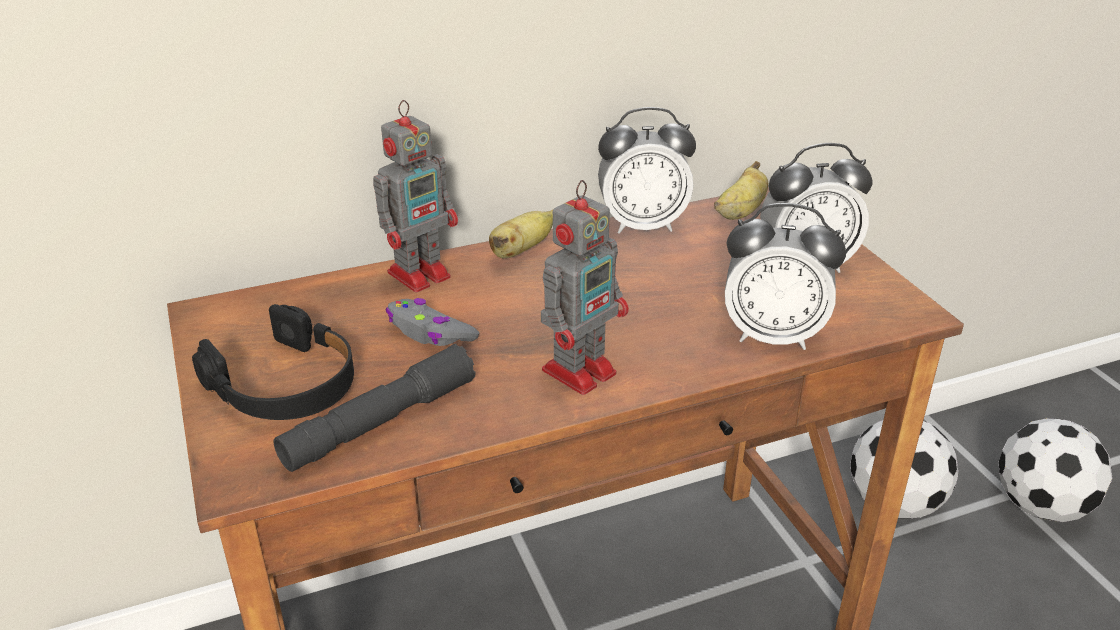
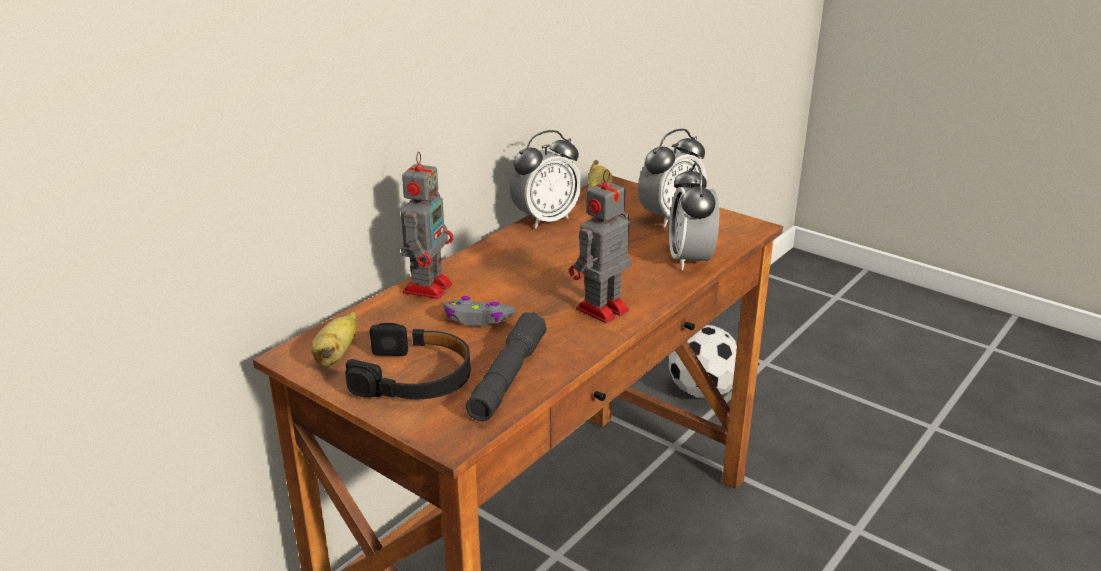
camera: 30 degrees left, 5 degrees down
(522, 250) = (482, 255): banana -> banana (336, 355)
(581, 370) = (600, 310): toy robot -> toy robot turned 150 degrees counterclockwise
(773, 335) = (690, 260): alarm clock -> alarm clock turned 105 degrees clockwise
(1041, 505) = (785, 363): football -> none

